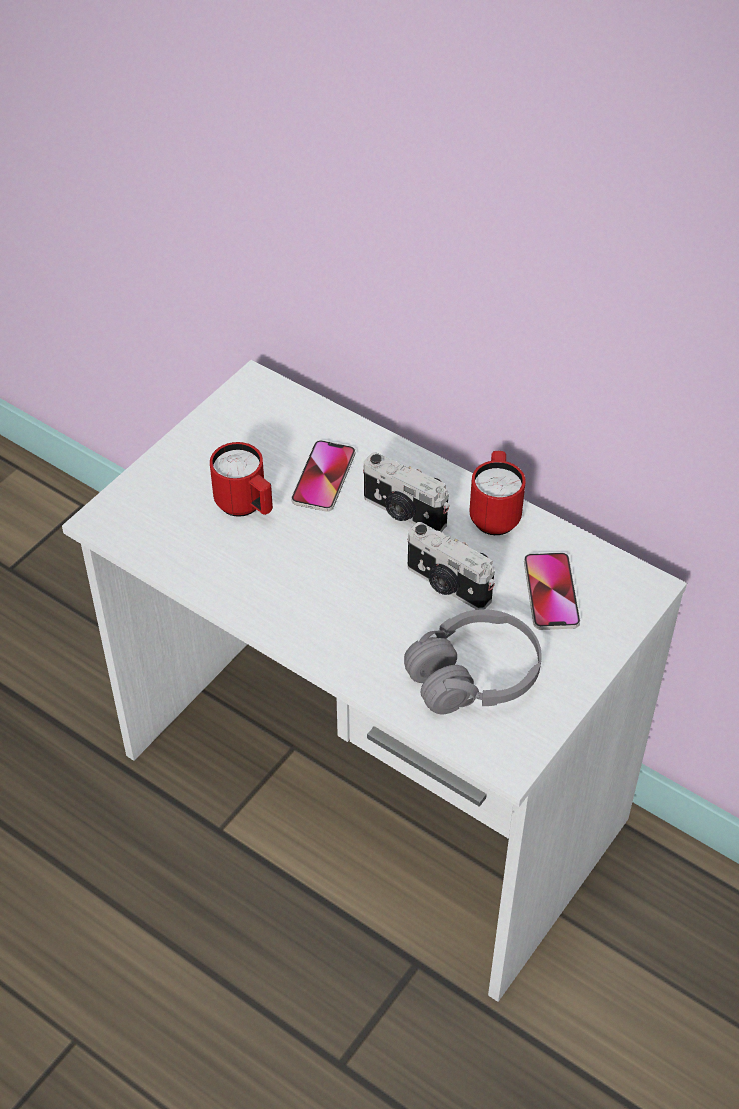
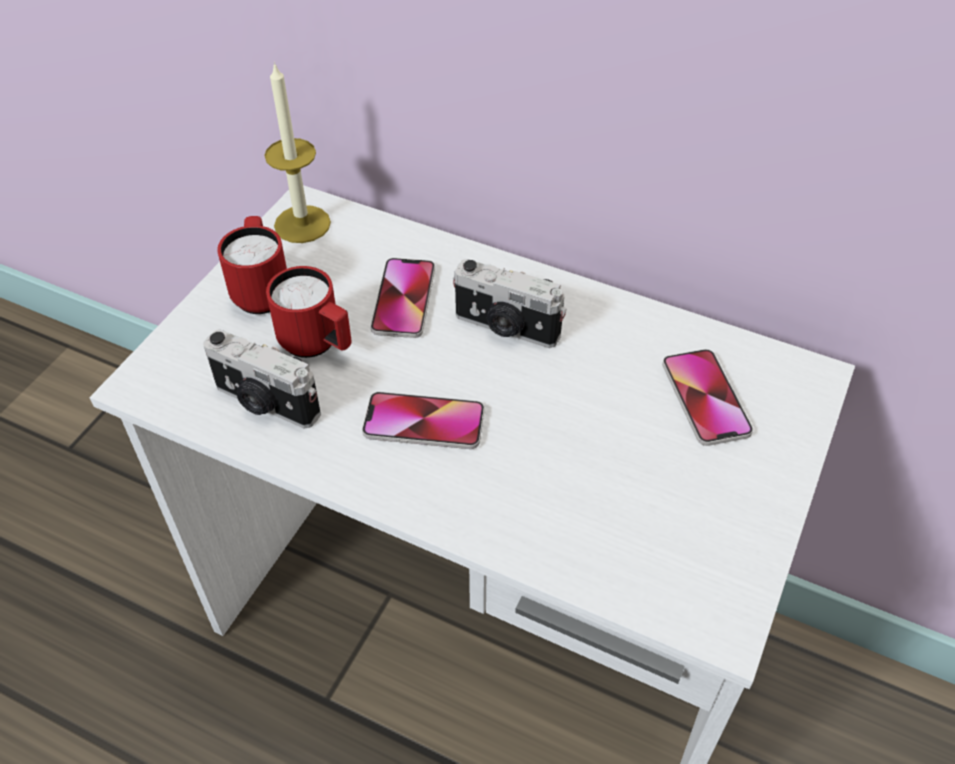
camera: 10 degrees left, 0 degrees up
(250, 399) = (302, 224): none -> candle
(319, 581) = (424, 422): none -> phone
(447, 585) = (580, 407): camera -> camera (265, 403)
(474, 676) = (644, 517): grey headphones -> none
(495, 513) = (612, 315): red mug -> red mug (262, 290)

